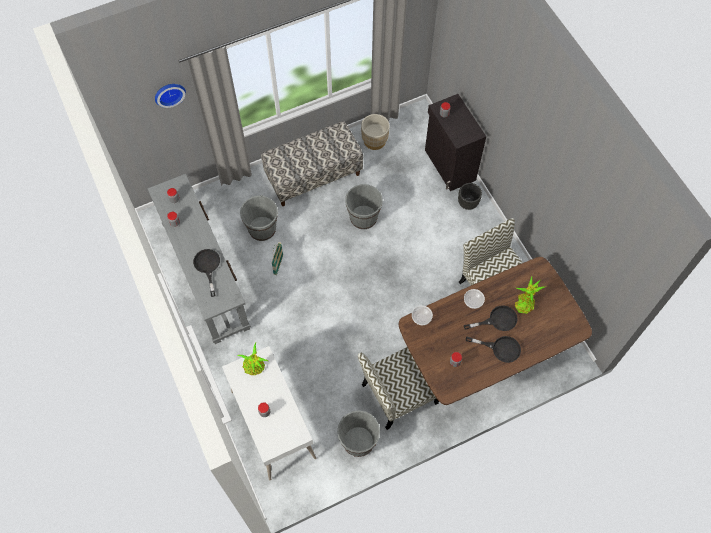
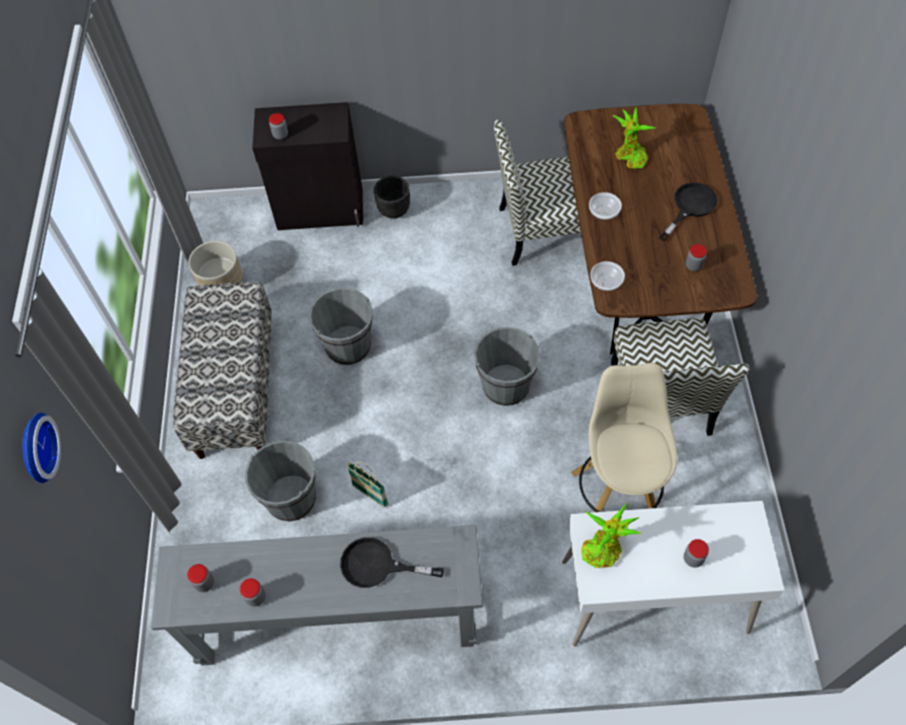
camera: 65 degrees left, 5 degrees down
(323, 388) = (615, 500): none -> beige stool
(358, 442) = (720, 480): grey bucket -> grey bucket (506, 386)
(497, 320) = (645, 195): black frying pan -> none

